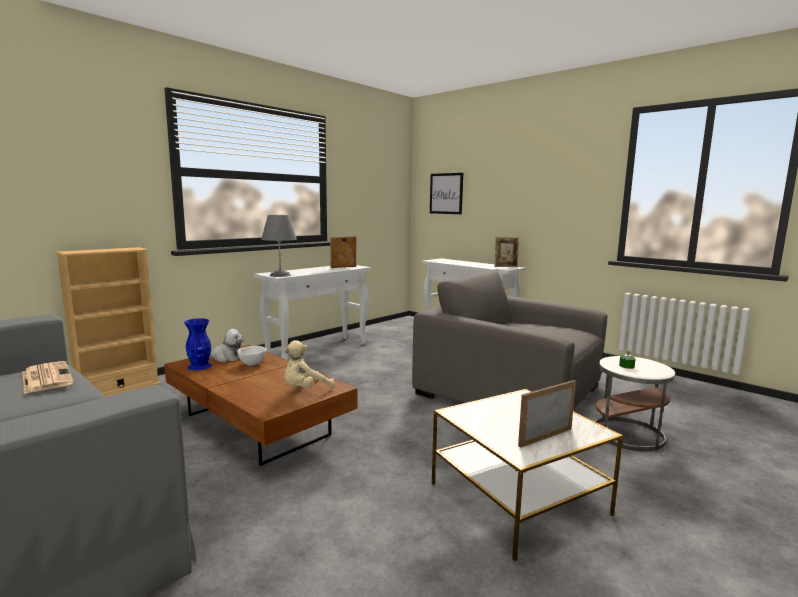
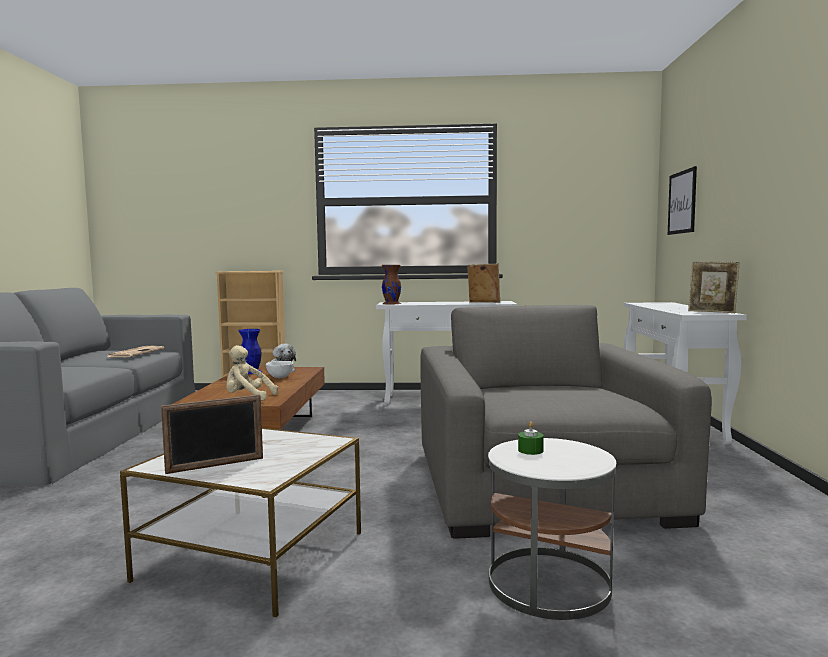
camera: 50 degrees right, 5 degrees down
(280, 275) = (391, 303): grey table lamp -> brown vase
(545, 437) = (215, 465): picture frame -> picture frame turned 135 degrees clockwise

